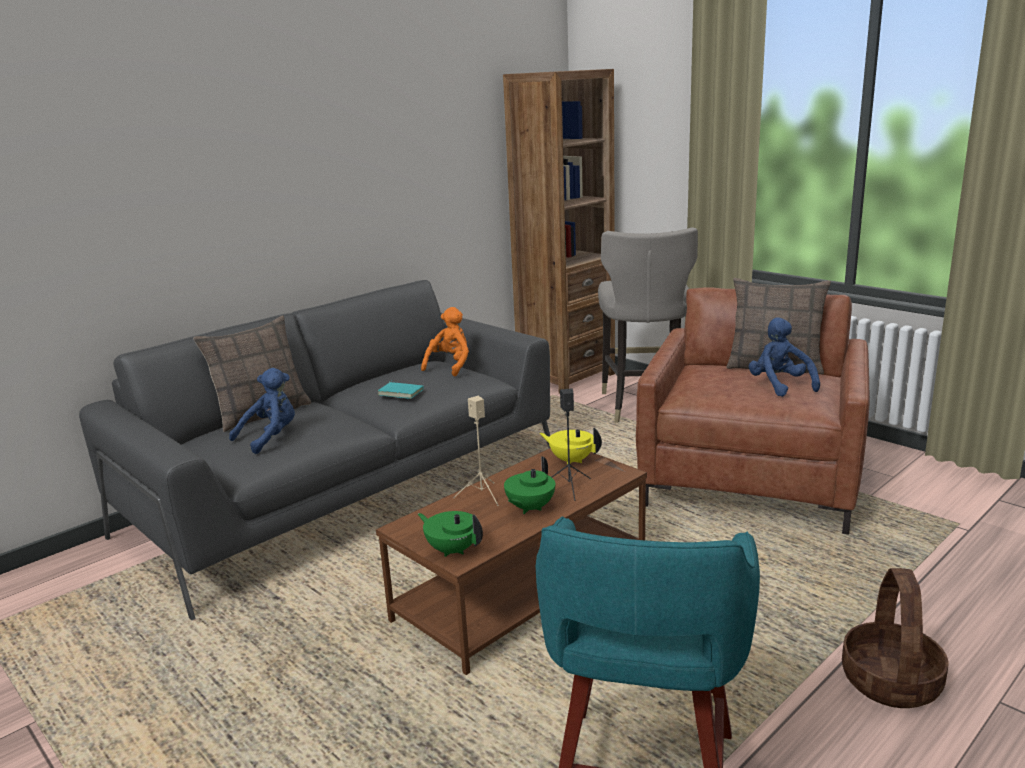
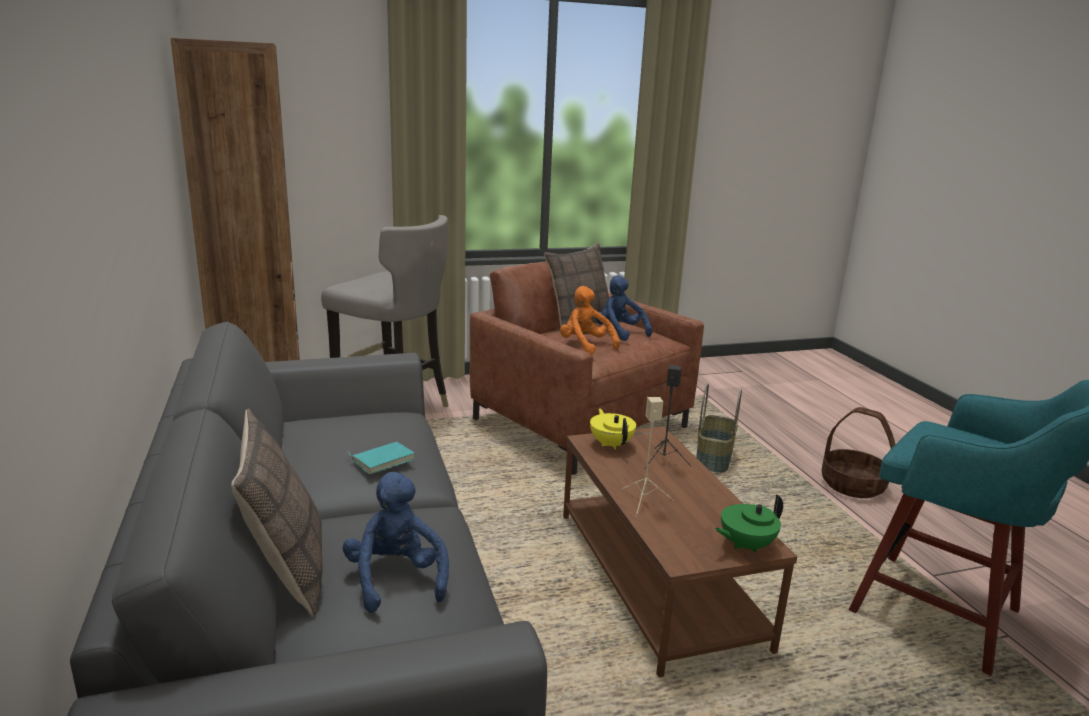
camera: 65 degrees left, 0 degrees up
(450, 366) = (341, 417): orange plush toy -> orange plush toy (585, 346)
(529, 508) = (689, 488): green teapot -> none
(571, 460) = (611, 444): yellow teapot -> yellow teapot turned 105 degrees clockwise
(779, 385) = (619, 332): blue plush toy -> blue plush toy turned 45 degrees clockwise
(796, 569) = (714, 459): none -> basket

